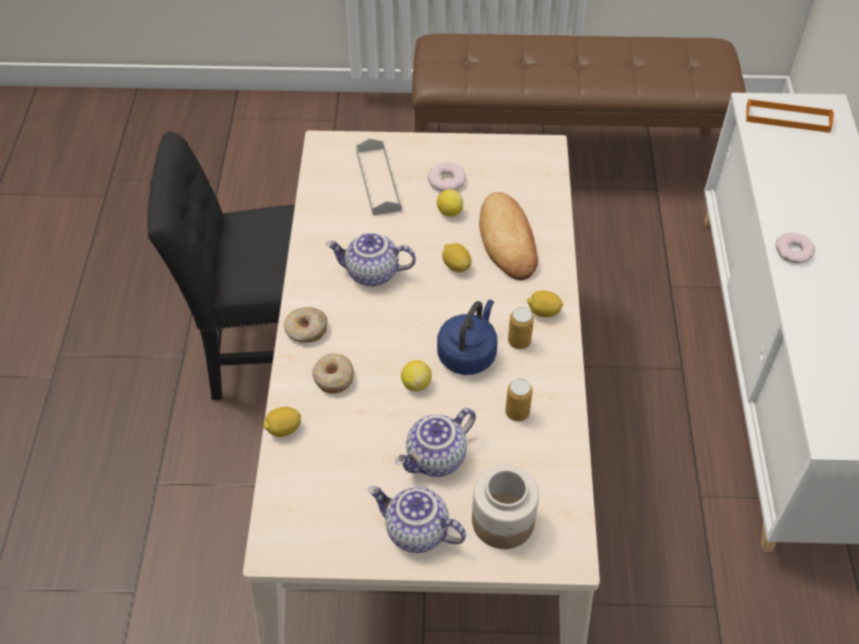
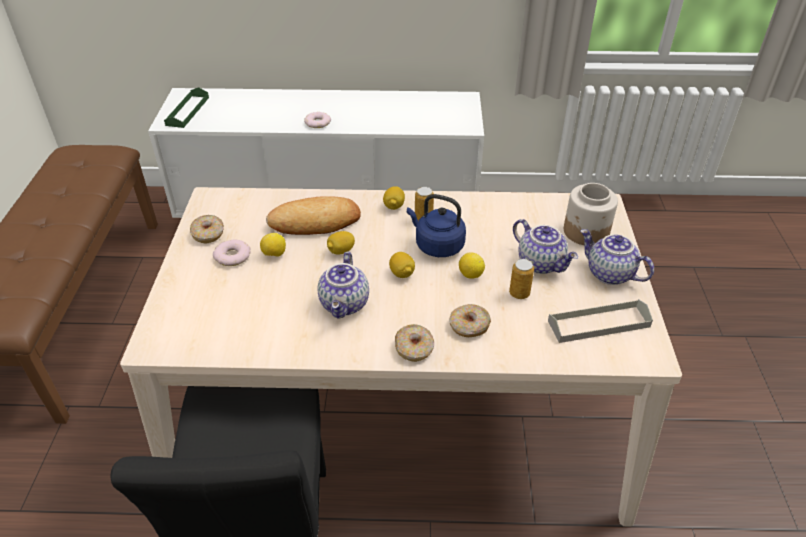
camera: 90 degrees left, 10 degrees down
(283, 429) = (530, 358): lemon -> lemon (402, 273)
(378, 180) = (220, 302): grey tray -> grey tray (598, 324)
(415, 532) = (608, 274): teapot -> teapot turned 105 degrees clockwise
(482, 157) = (208, 234): none -> donut
(517, 412) = (491, 222): can -> can (519, 293)
(787, 118) = (187, 111): orange tray -> green tray

